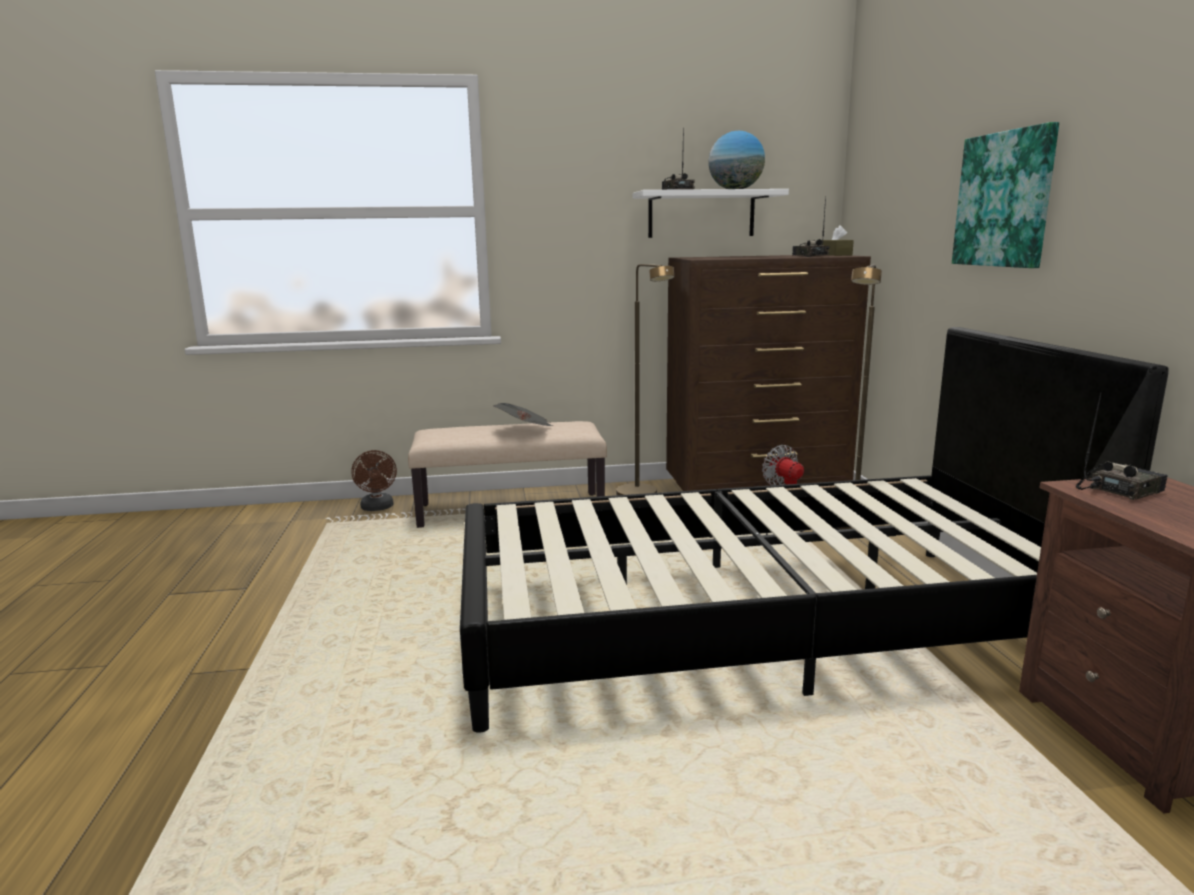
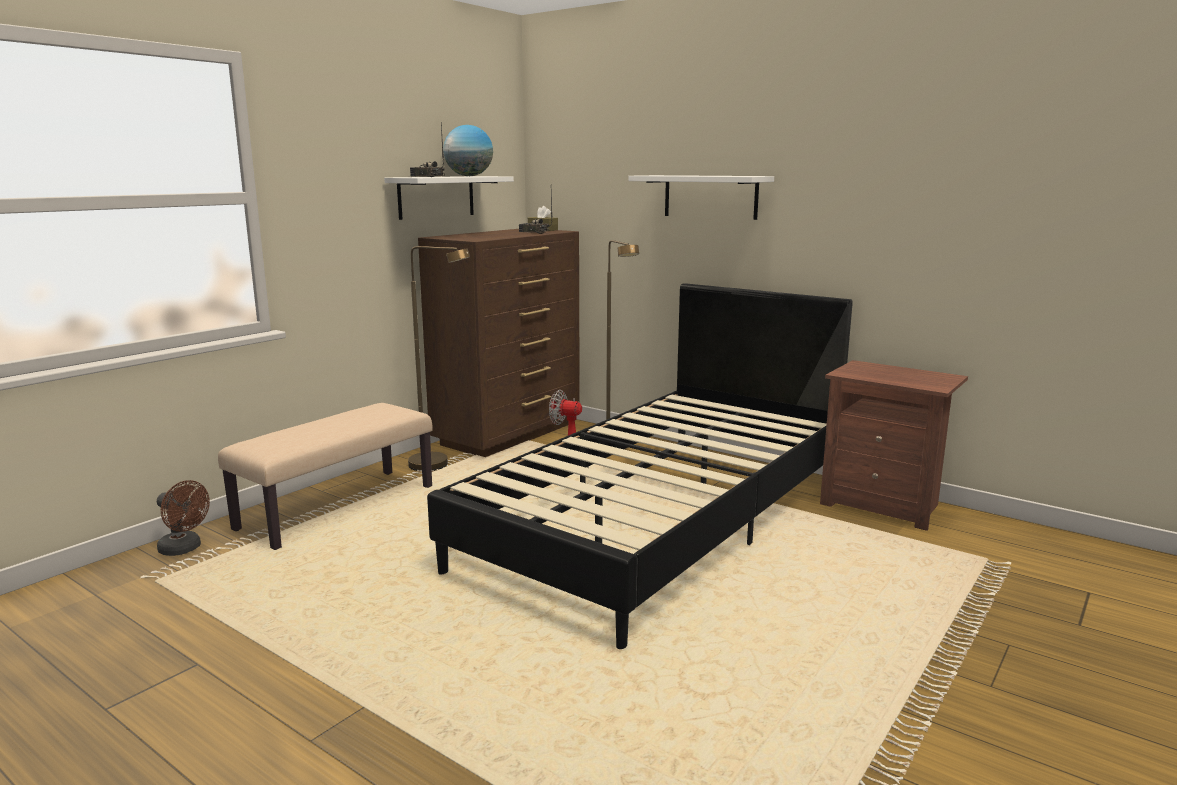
camera: 45 degrees left, 0 degrees up
(525, 431) = (353, 422): newspaper -> none
(1004, 199) = (710, 196): picture -> white shelf
(1118, 490) = (858, 371): radio -> none

